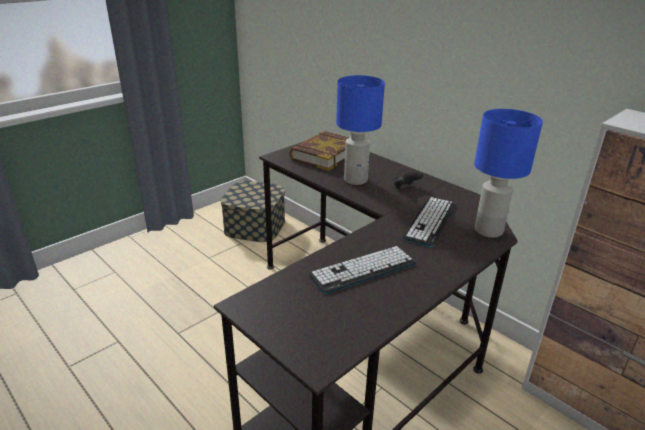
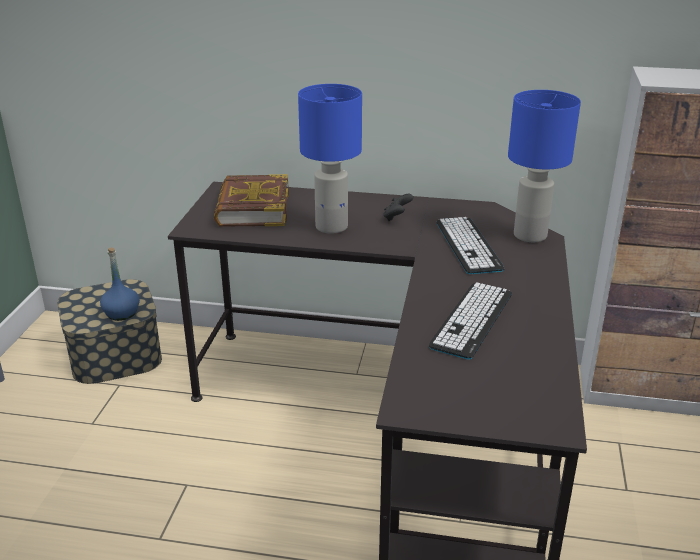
camera: 35 degrees left, 0 degrees up
(255, 201) = (122, 313): none -> blue bottle

